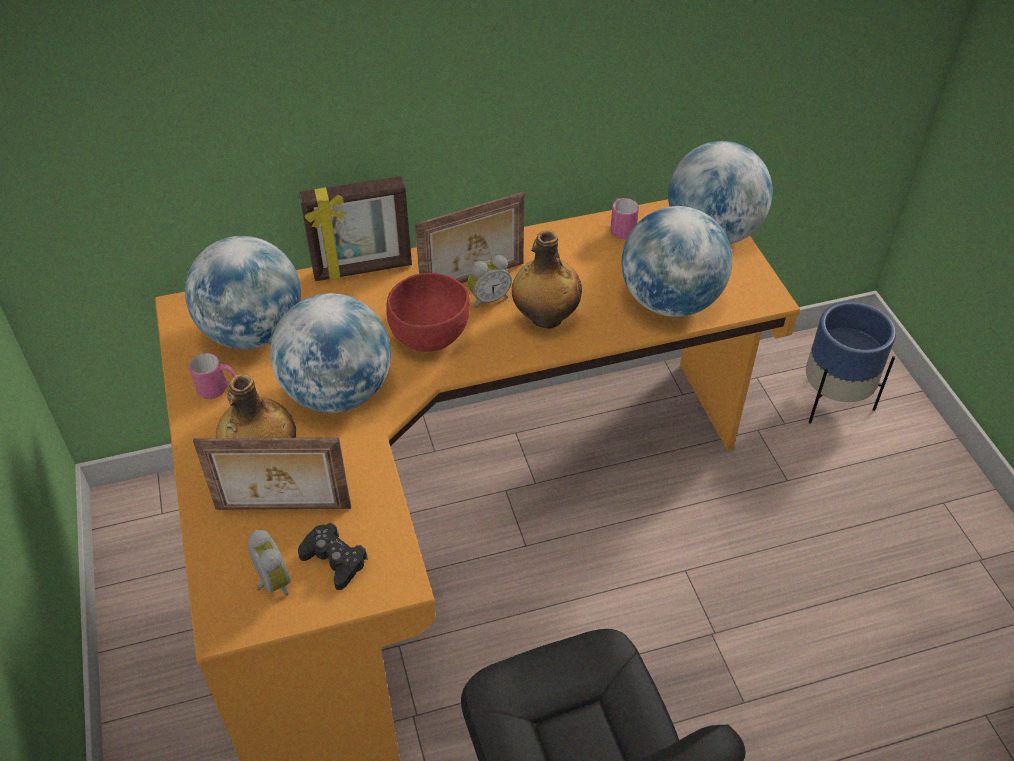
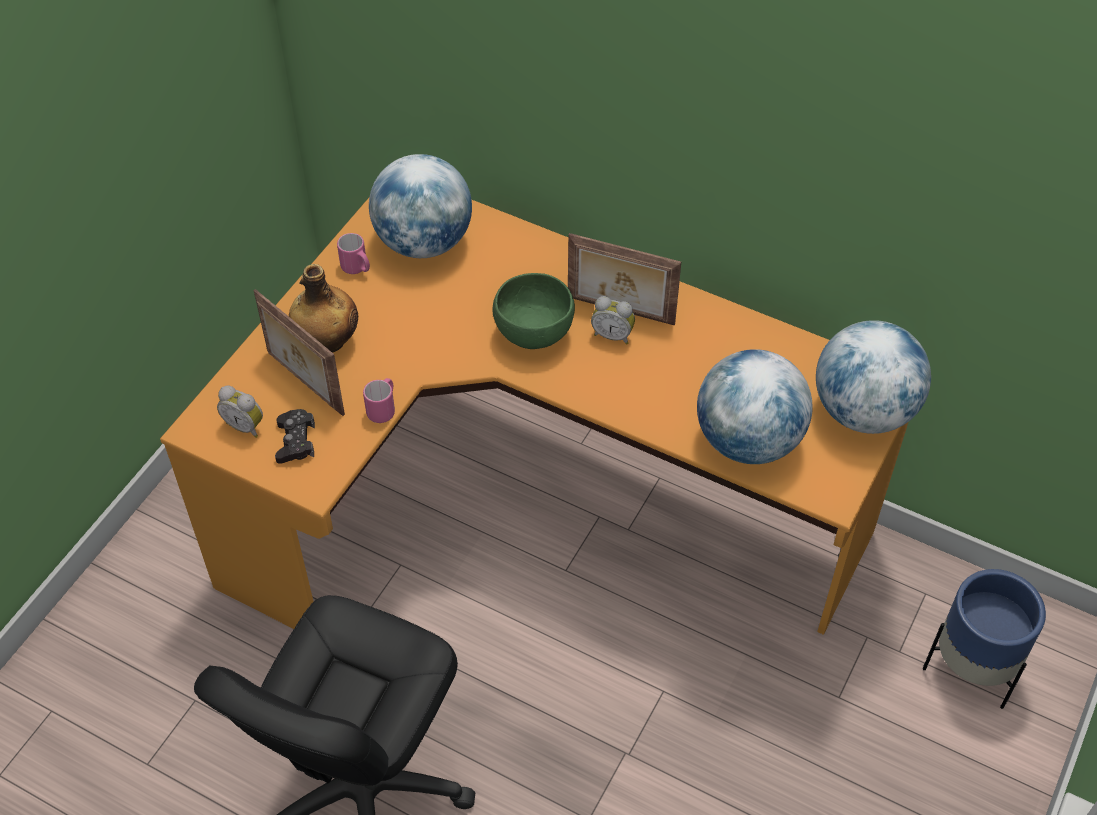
camera: 45 degrees right, 5 degrees up
(271, 583) = (246, 425): alarm clock -> alarm clock turned 105 degrees clockwise
(338, 393) = (426, 329): globe -> none
(362, 270) = (551, 246): picture frame -> none
(430, 337) = (535, 334): red bowl -> green bowl
(545, 318) = (635, 381): bottle -> none
(620, 229) = (790, 352): pink mug -> pink mug (383, 409)

